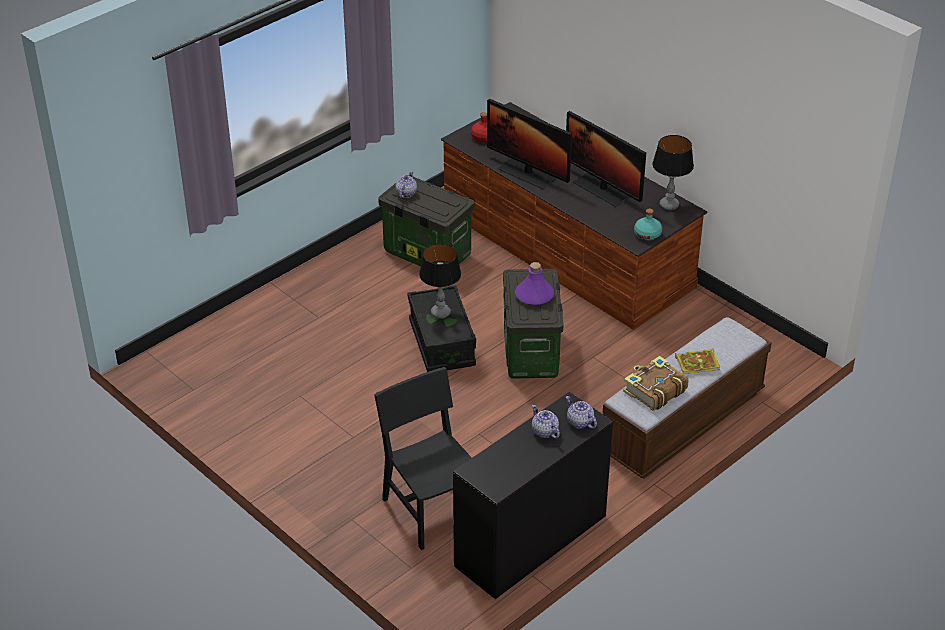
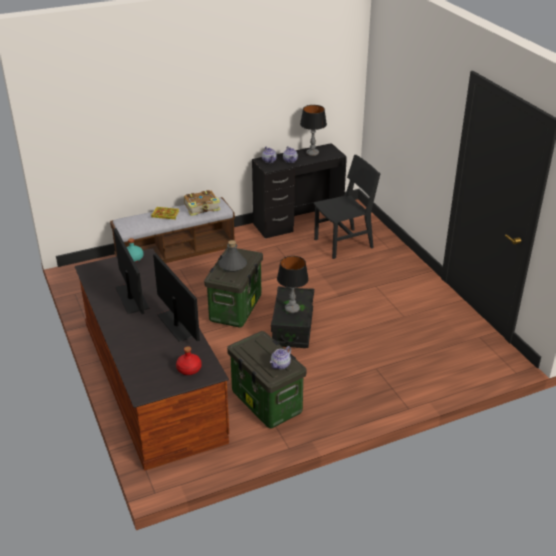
camera: 160 degrees left, 5 degrees down
(432, 511) = (343, 243): black chair -> black chair turned 105 degrees counterclockwise
(534, 295) = (233, 265): purple bottle -> grey bottle
(668, 205) = (96, 275): table lamp -> table lamp (312, 153)

